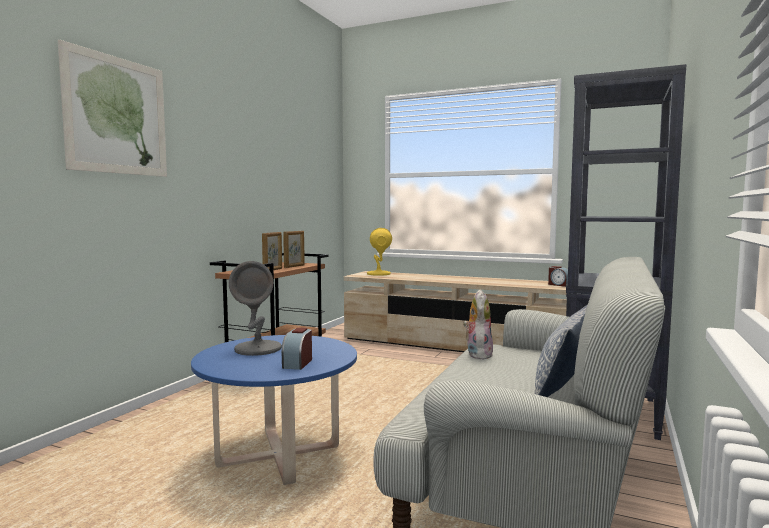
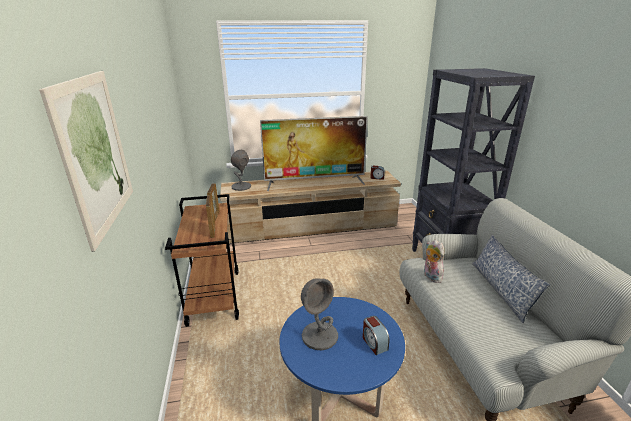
camera: 35 degrees left, 20 degrees up
(378, 274) = (241, 187): yellow table lamp -> grey table lamp
(465, 279) = (315, 183): none -> television

